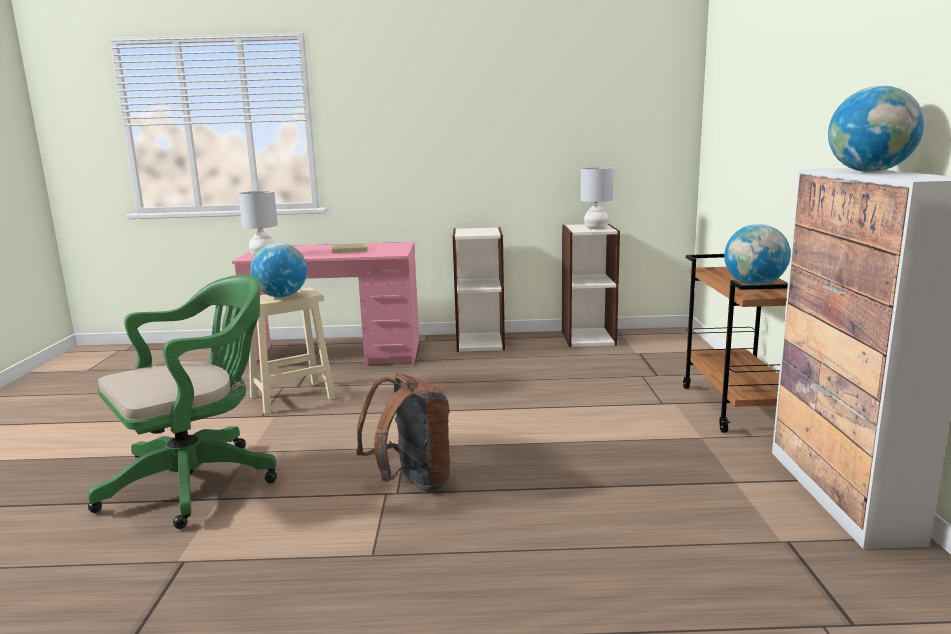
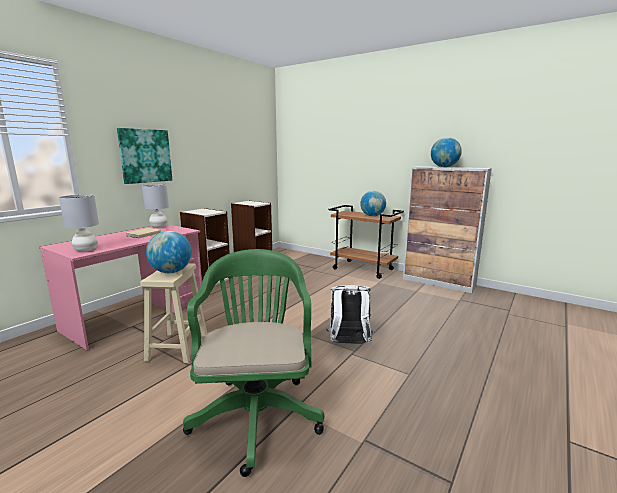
camera: 55 degrees left, 0 degrees up
(407, 143) = (145, 156): none -> picture
(411, 483) = (348, 344): brown backpack -> white backpack
(596, 228) = (255, 203): grey table lamp -> grey table lamp (159, 227)

